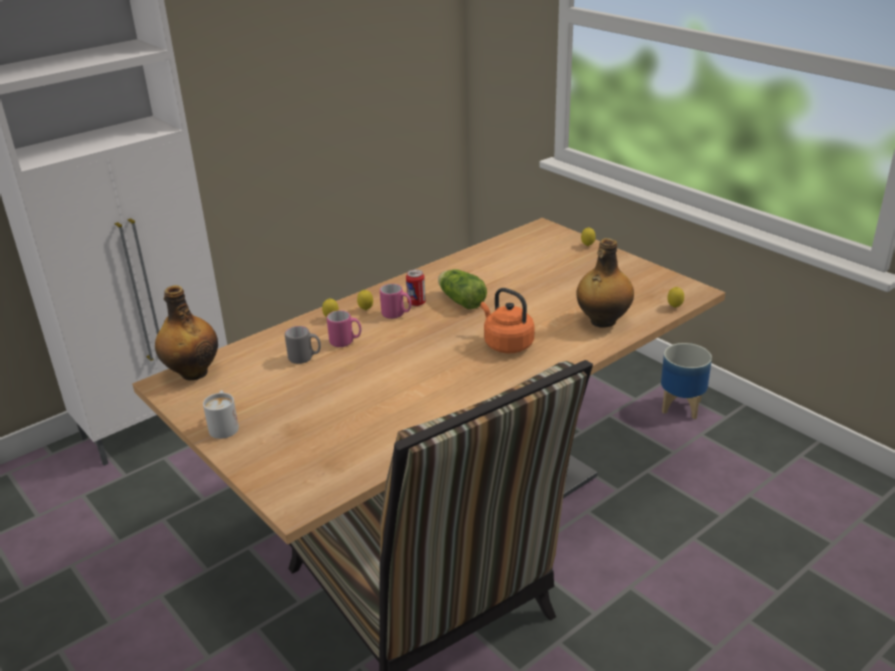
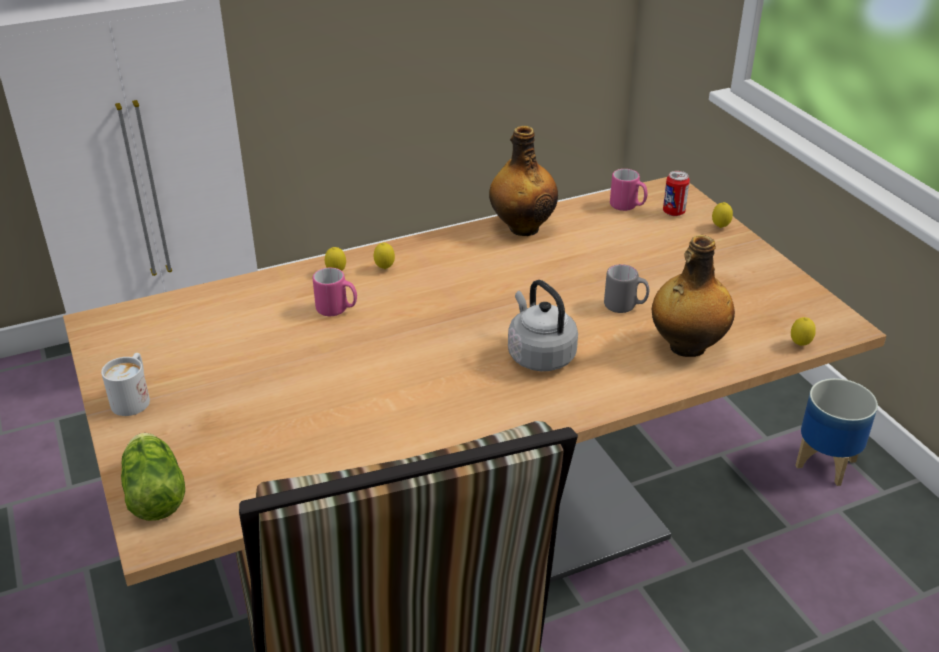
camera: 15 degrees right, 5 degrees up
(193, 372) = (137, 315): bottle -> bottle (522, 227)
(305, 358) = (276, 323): grey mug -> grey mug (625, 306)
(397, 314) = (419, 283): pink mug -> pink mug (627, 207)
(416, 303) = (452, 271): can -> can (673, 212)
(460, 300) = (510, 277): lettuce -> lettuce (154, 491)
(506, 344) = (539, 355): orange kettle -> grey kettle

